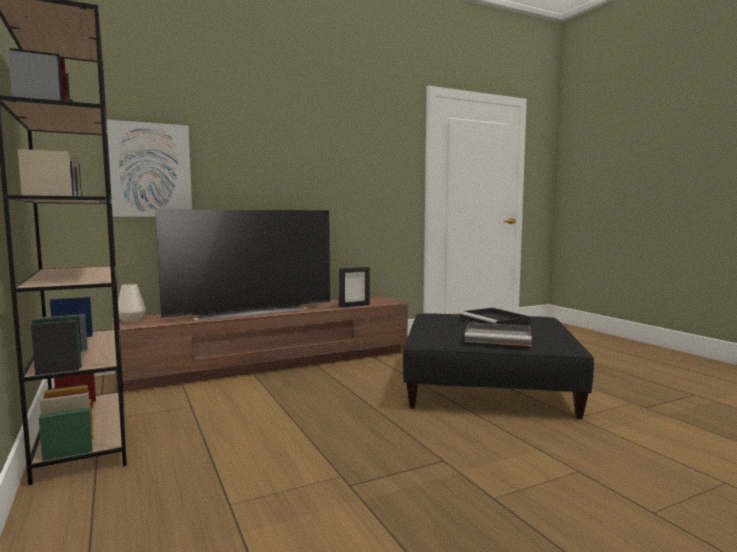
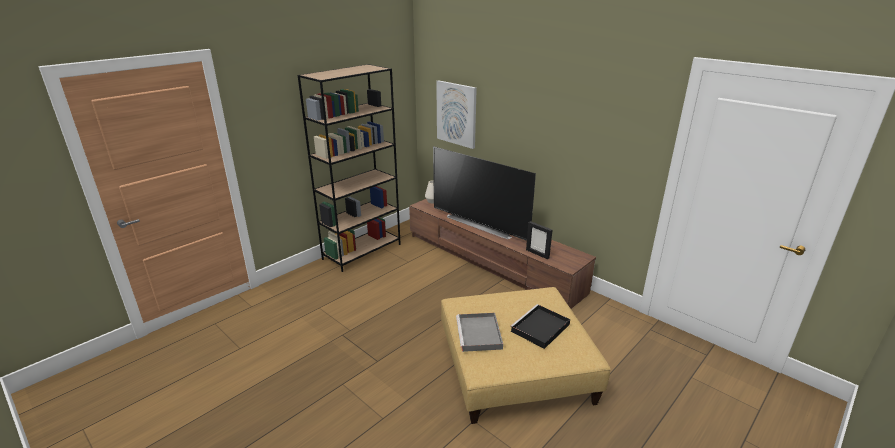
camera: 70 degrees right, 20 degrees up
(487, 385) = (515, 367): black ottoman -> beige ottoman

